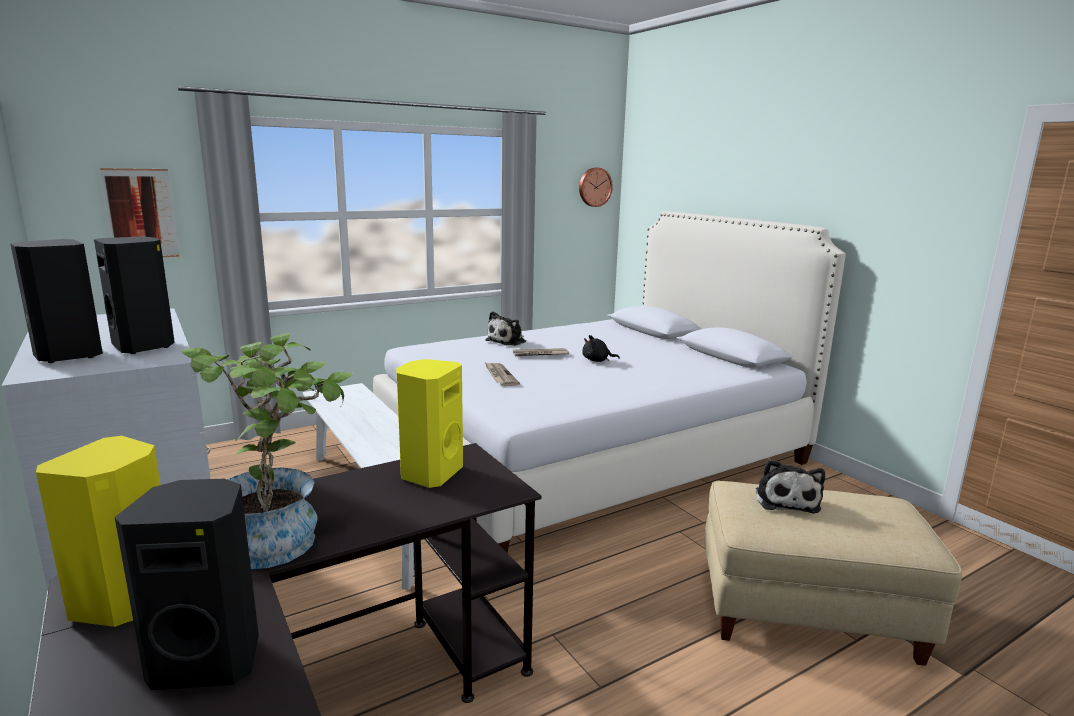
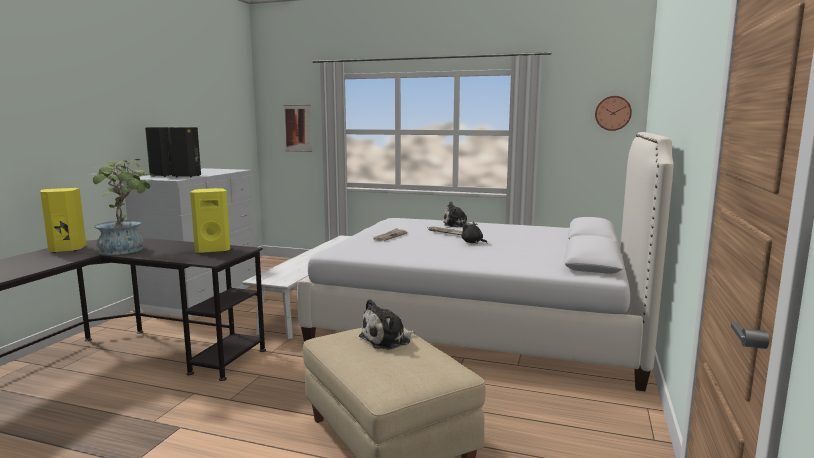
camera: 50 degrees right, 5 degrees down
(209, 660) = (37, 263): black speaker -> none

